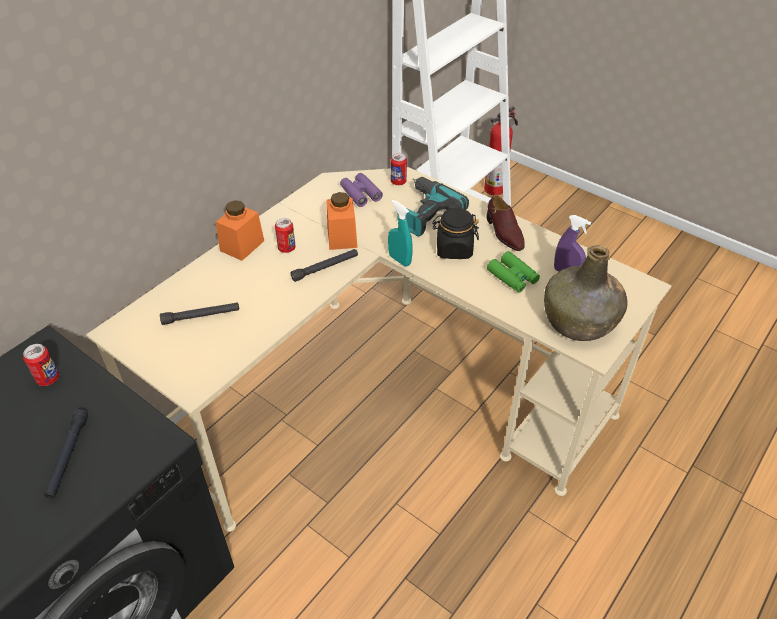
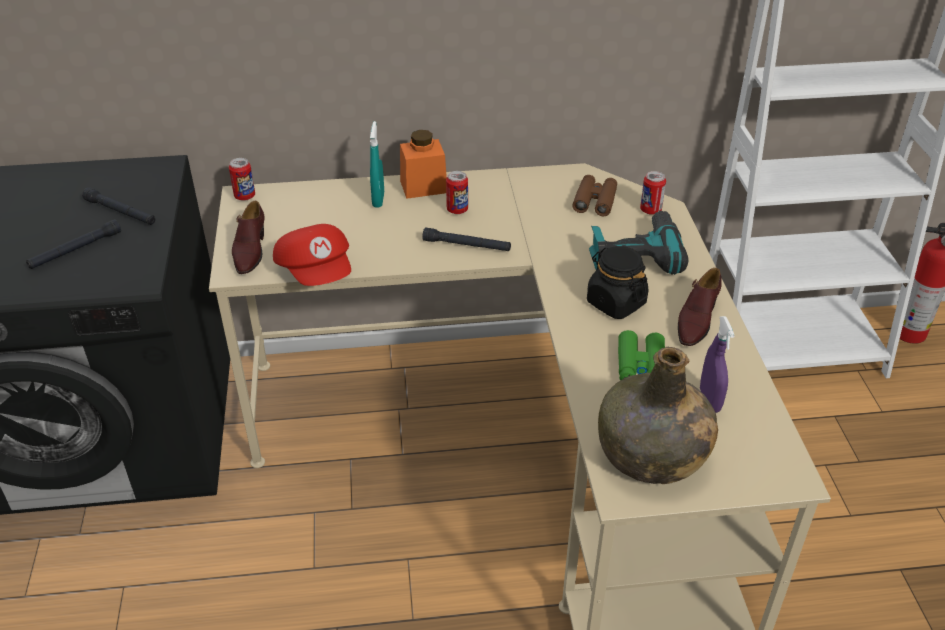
camera: 45 degrees right, 5 degrees down
(48, 379) = (136, 191): can -> can (245, 196)
(182, 366) = (250, 250): none -> brown shoe
(201, 316) = (314, 223): black flashlight -> black flashlight (121, 212)
(254, 348) = (317, 272): none -> red cap
(342, 237) = (520, 228): orange jar -> none
(360, 194) = (595, 201): purple binoculars -> brown binoculars
(399, 260) = (545, 279): turquoise spray bottle -> turquoise spray bottle (378, 200)

